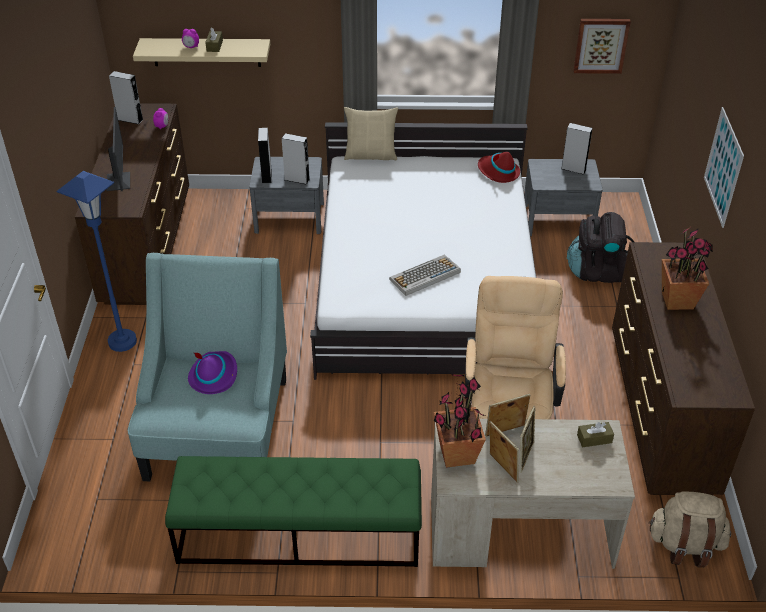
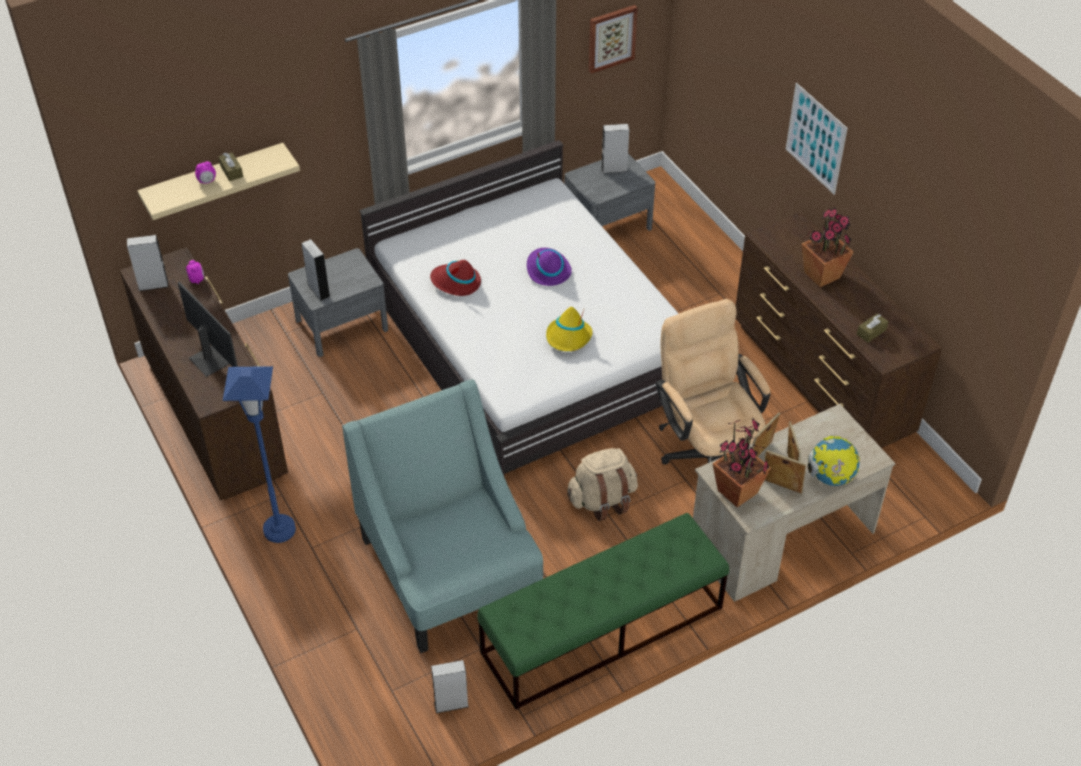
camera: 30 degrees left, 5 degrees up
(213, 375) = (454, 519): purple hat -> purple hat (547, 270)
(297, 179) = (354, 282): grey speaker -> grey speaker (451, 704)
(371, 155) = (414, 227): beige pillow -> none
(424, 276) = (568, 337): keyboard -> yellow hat
(498, 172) = (553, 200): red hat -> red hat (456, 282)
(557, 480) = (830, 477): none -> globe
(594, 439) = (832, 428): brown tissue box -> brown tissue box (871, 332)
(597, 271) = (680, 265): black backpack -> none
(685, 545) = (913, 487): beige backpack -> beige backpack (602, 500)

